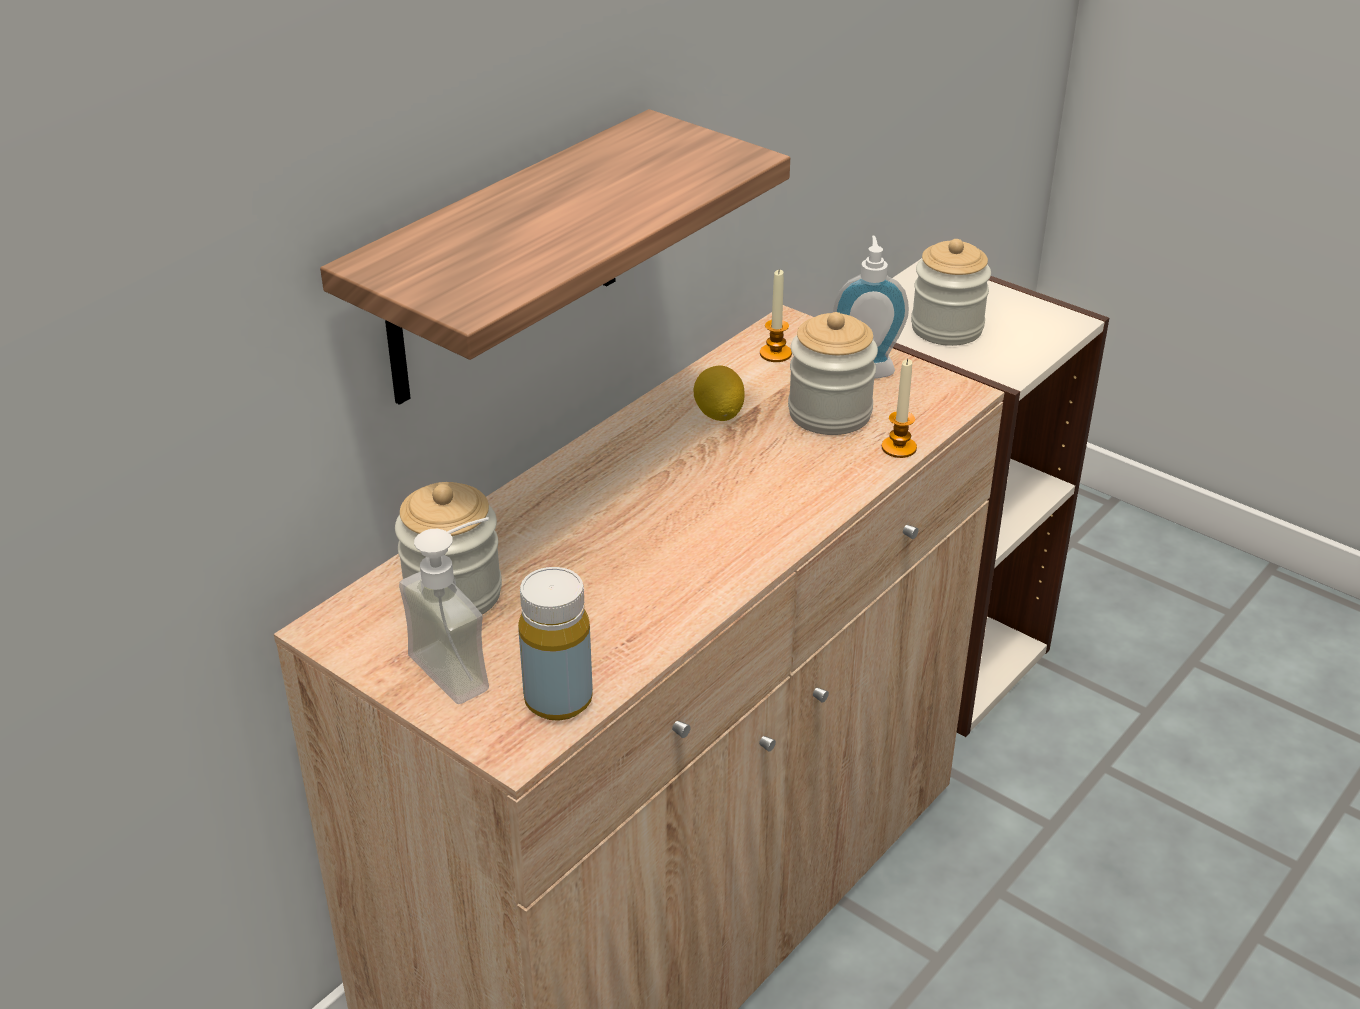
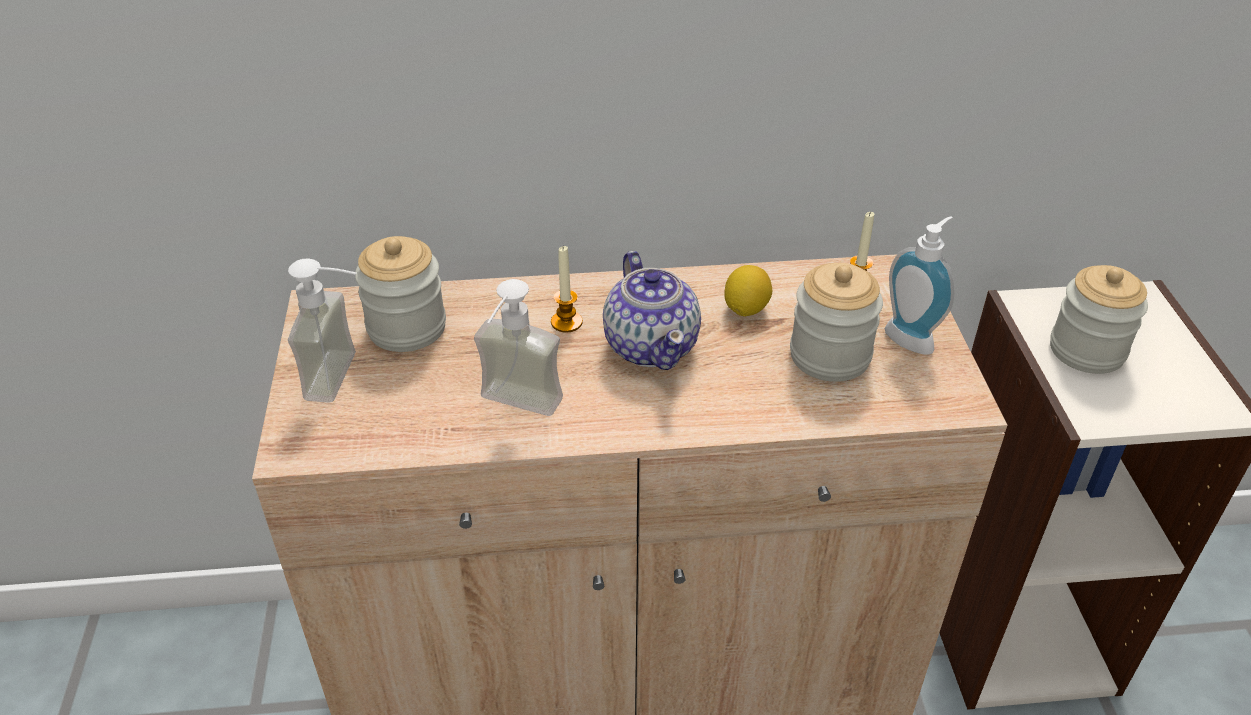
camera: 45 degrees right, 5 degrees up
(504, 261) = (568, 94): shelf -> none
(558, 699) = (357, 438): yellow bottle -> none
(655, 593) = (514, 409): none -> soap dispenser
(689, 482) = (652, 345): none -> teapot
(899, 448) = (843, 415): candle -> candle (566, 322)

